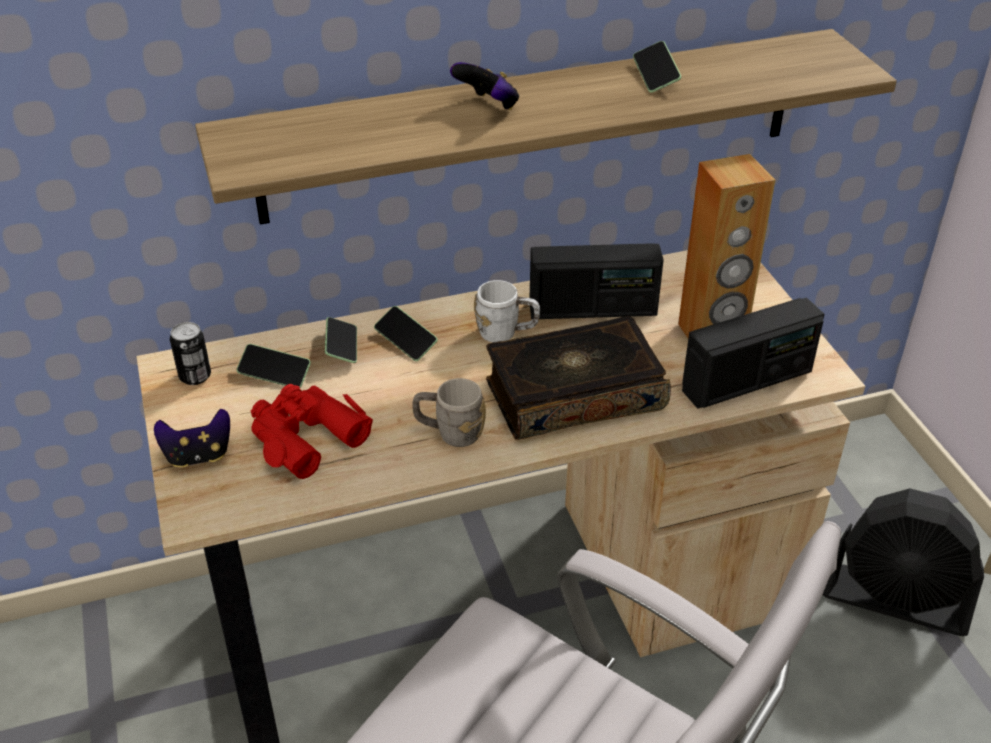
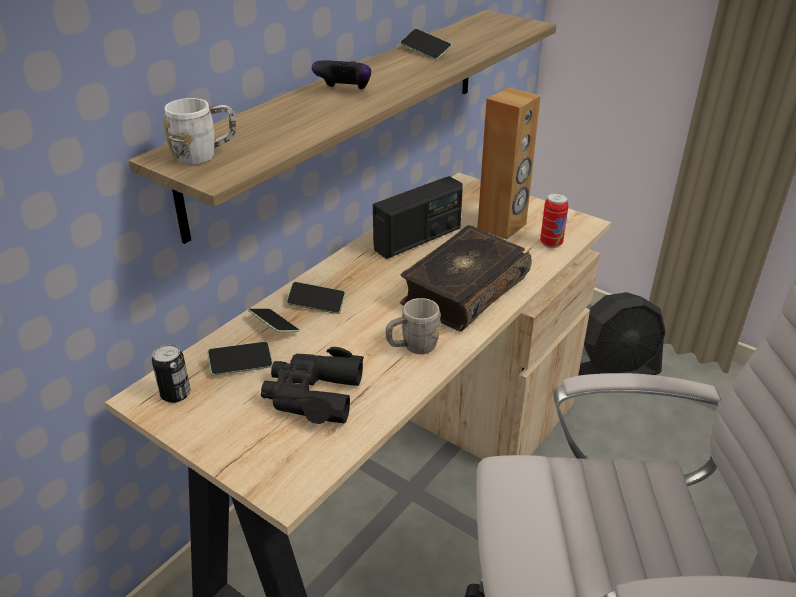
camera: 35 degrees left, 5 degrees down
(198, 456) = (242, 447): game controller -> none
(305, 436) = (312, 395): red binoculars -> black binoculars
(506, 333) = (379, 273): white mug -> white mug (205, 155)
(747, 381) = (551, 243): radio -> can

